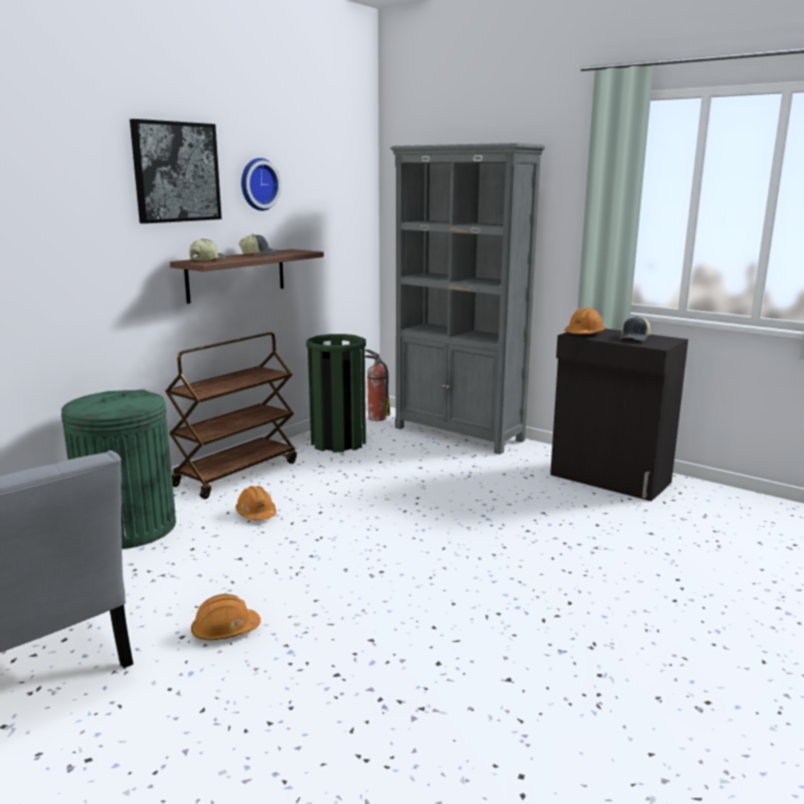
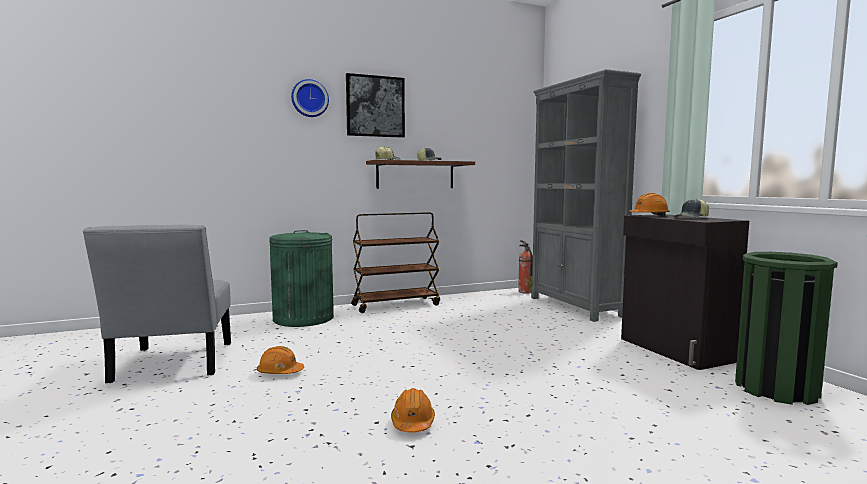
camera: 30 degrees right, 10 degrees down
(256, 514) = (379, 324): orange hard hat -> orange hard hat (412, 422)
(257, 184) = (436, 118): wall clock -> wall clock (309, 98)
(338, 442) = (480, 300): green trash can -> green trash can (776, 389)

